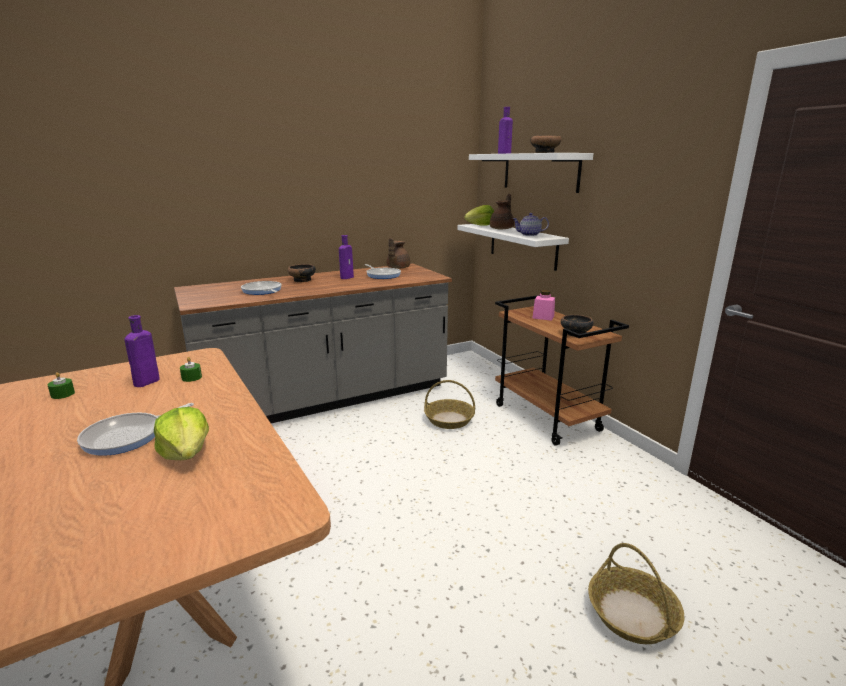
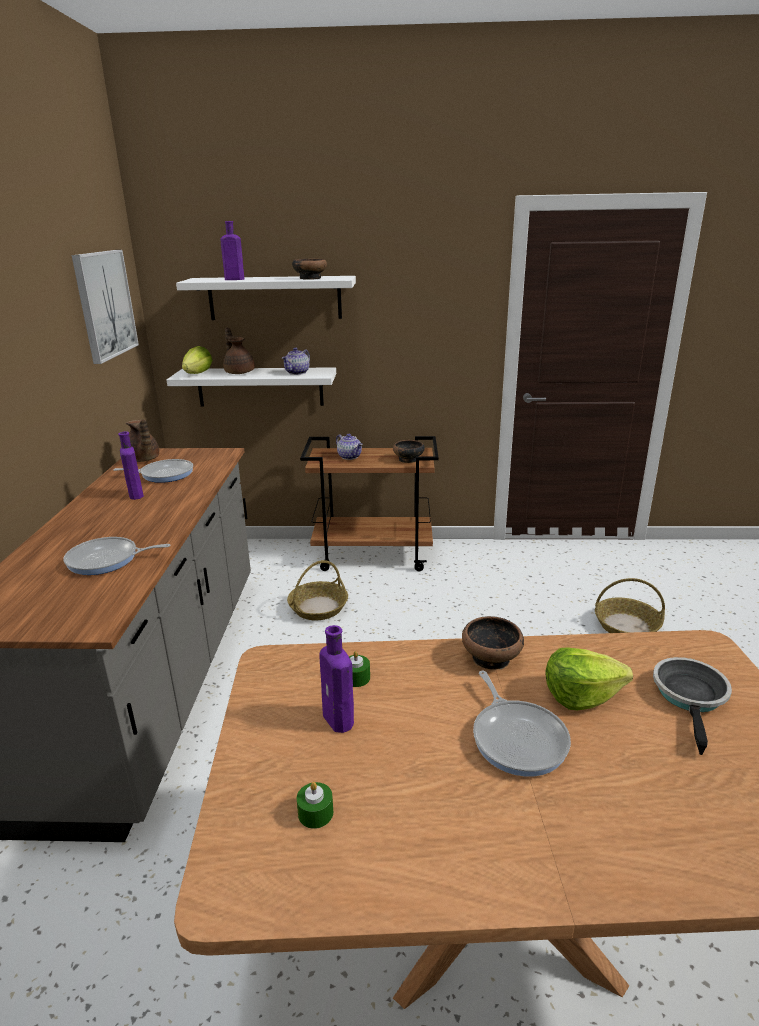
camera: 60 degrees left, 5 degrees up
(191, 507) = (690, 697): none -> frying pan
(302, 280) = (94, 524): bowl -> bowl (491, 658)
(421, 165) = (104, 304): none -> picture
(543, 317) = (350, 457): pink jar -> teapot

